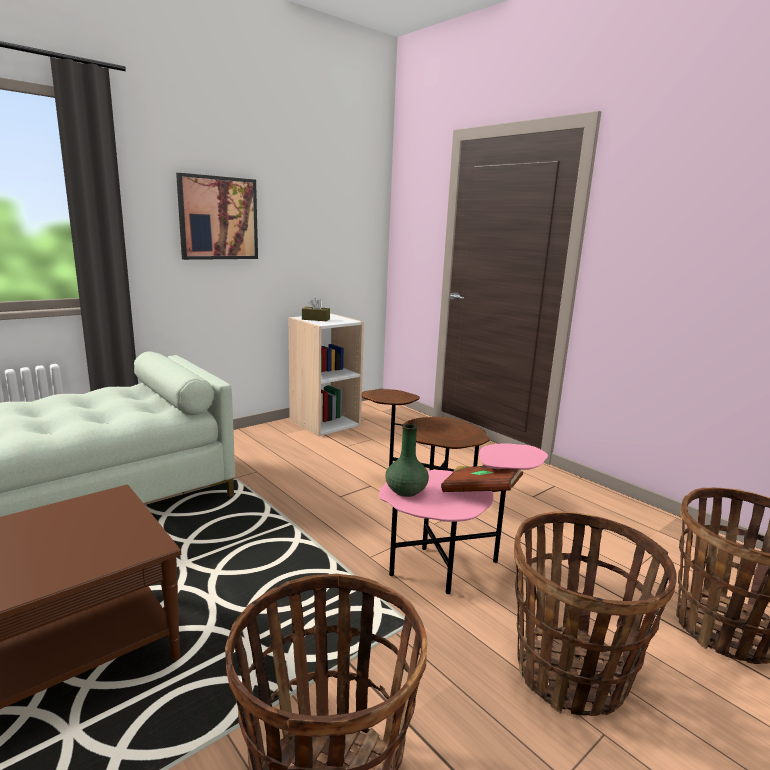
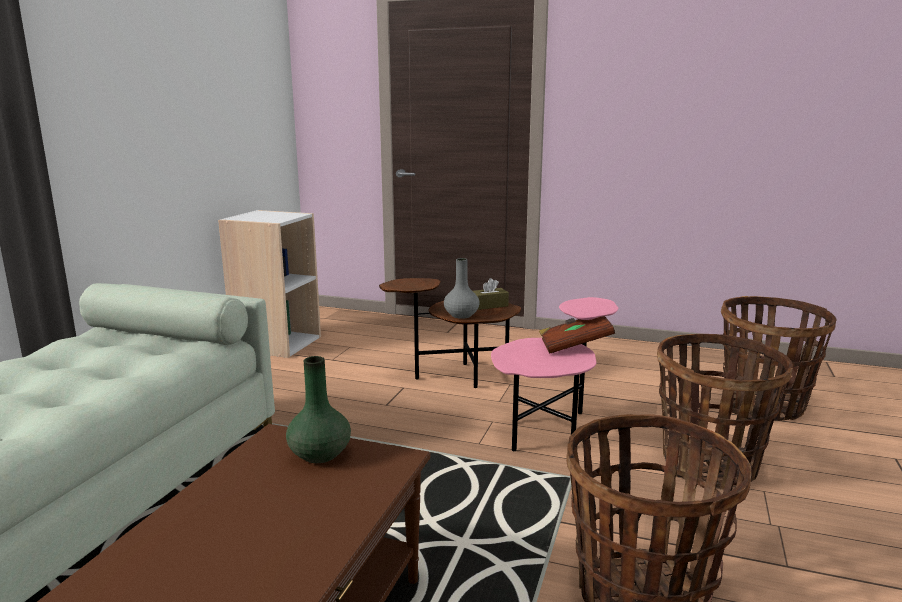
camera: 30 degrees left, 0 degrees up
(218, 218) = (131, 97): picture -> none
(316, 319) = (256, 217): brown tissue box -> brown tissue box (489, 305)
(406, 491) = (519, 361): green vase -> green vase (320, 454)
(424, 434) = (462, 315): none -> grey vase

